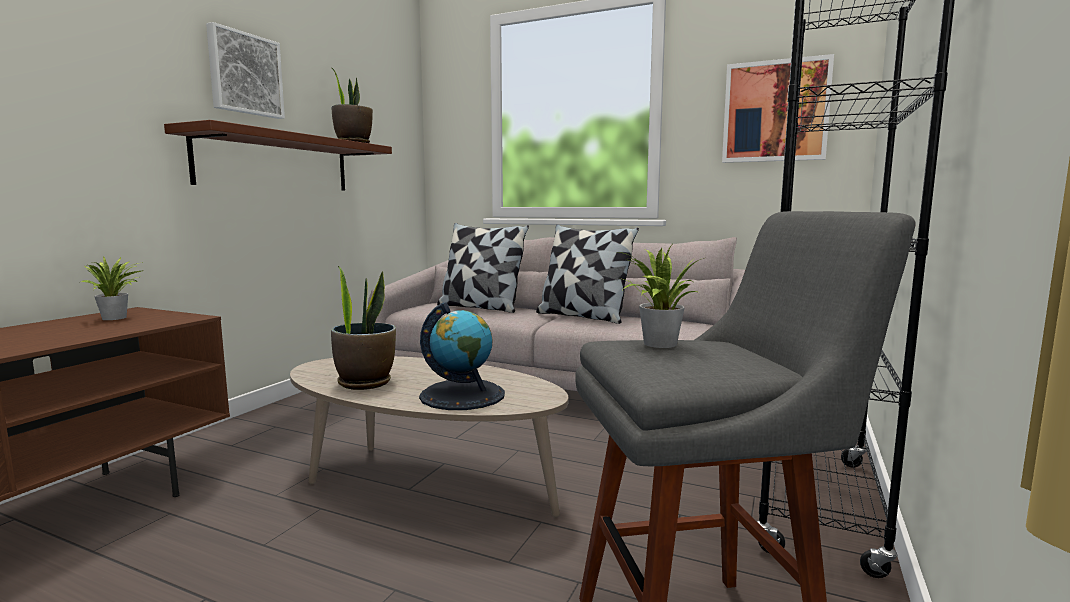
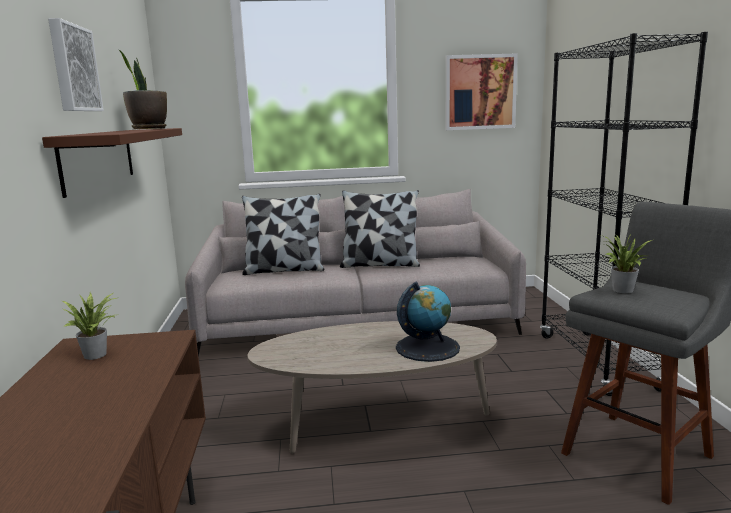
camera: 30 degrees left, 5 degrees up
(365, 382) = (340, 356): potted plant -> none

